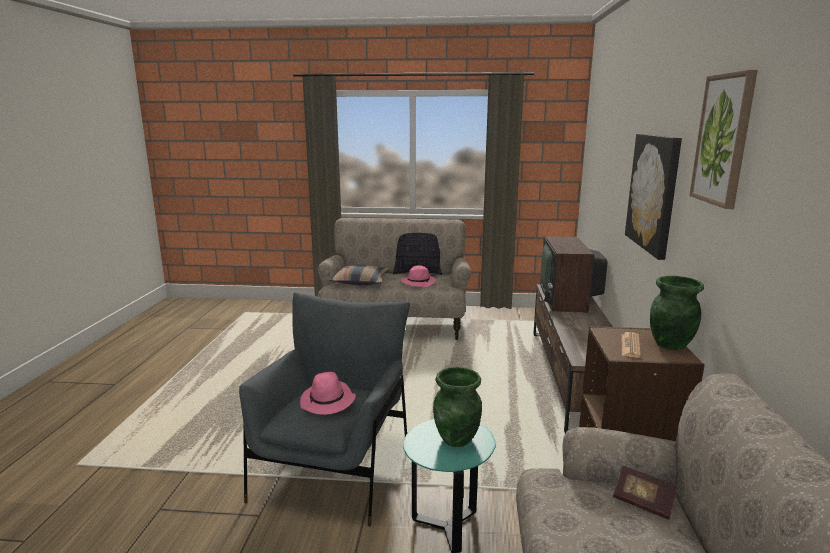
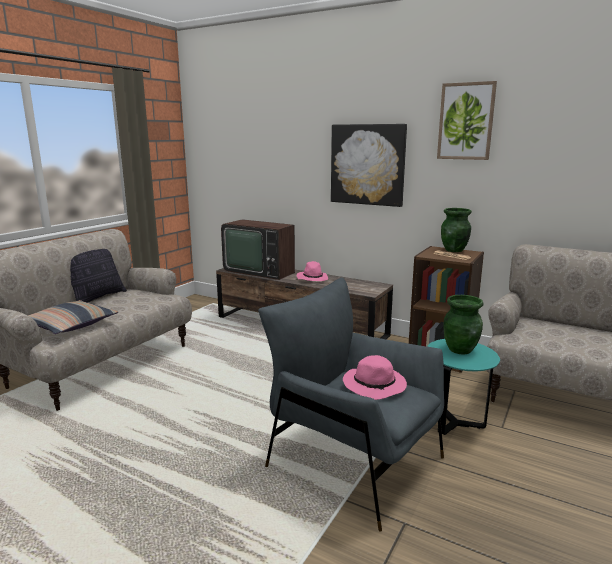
camera: 65 degrees left, 0 degrees up
(419, 282) = (130, 303): pink hat -> pink hat (312, 279)
(643, 502) = (536, 323): book -> none

